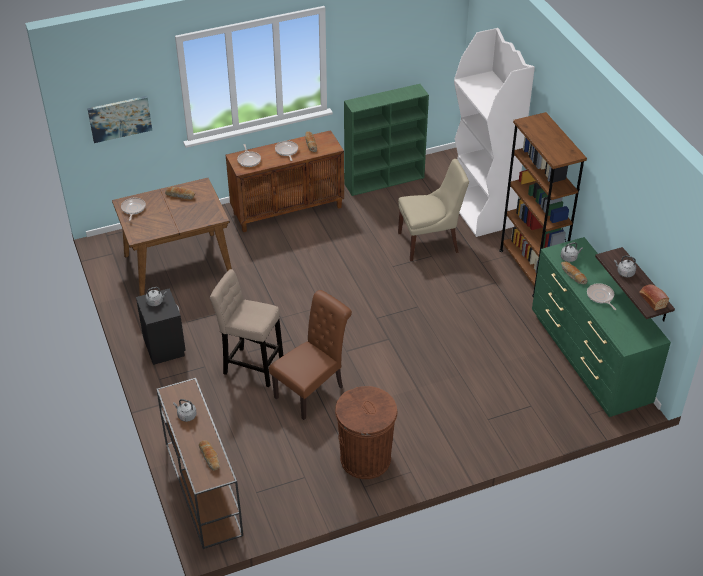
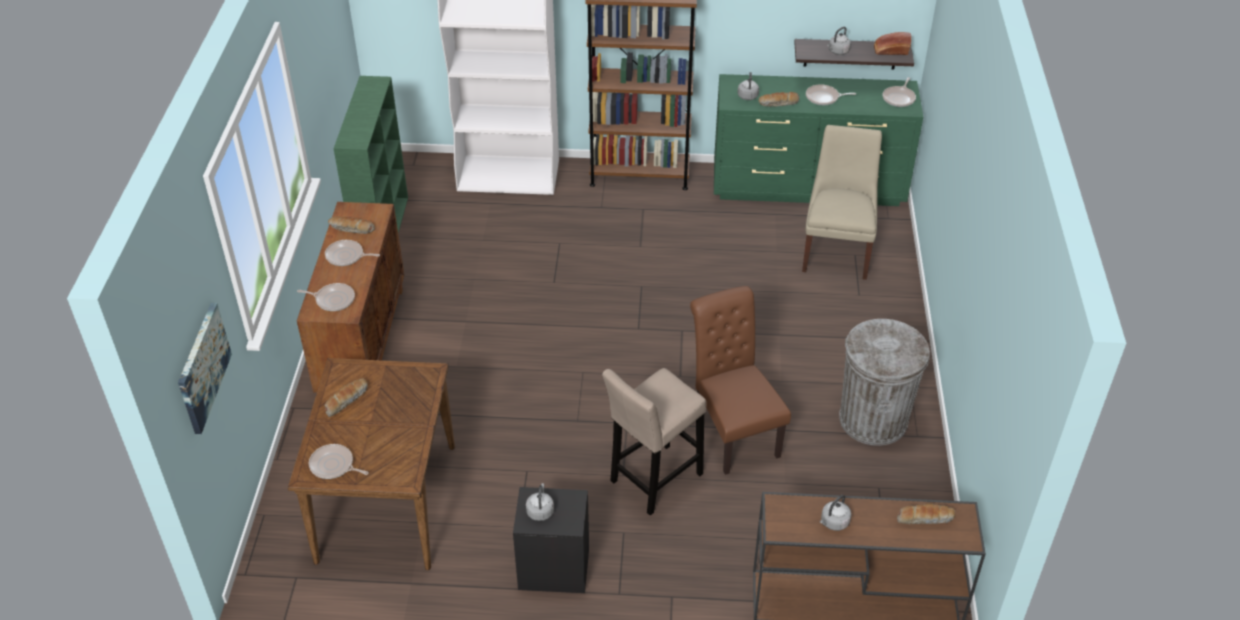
camera: 65 degrees left, 0 degrees up
(365, 459) = (873, 419): brown trash can -> grey trash can
(430, 242) = (534, 235): beige chair -> beige chair (837, 250)
(636, 337) = (899, 98): none -> frying pan

